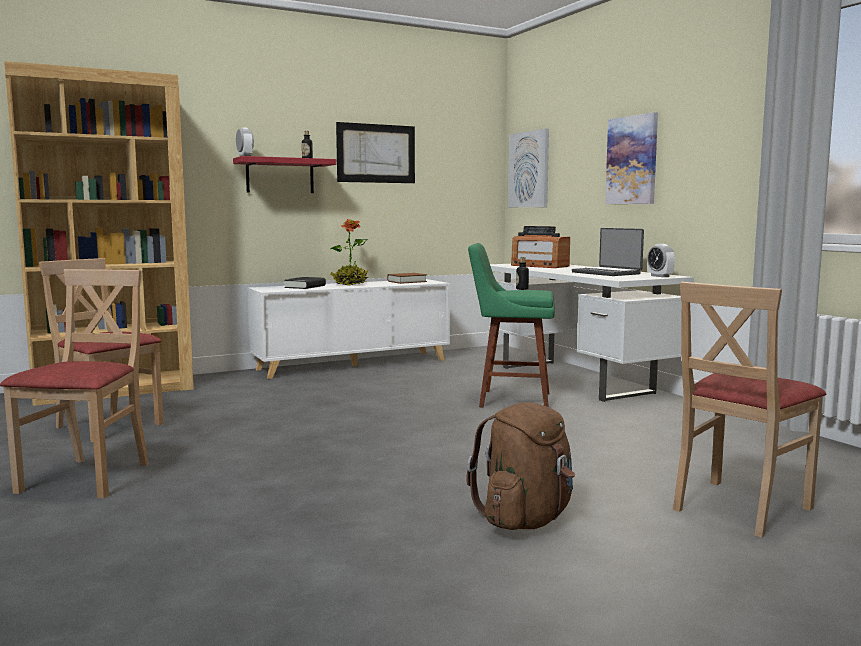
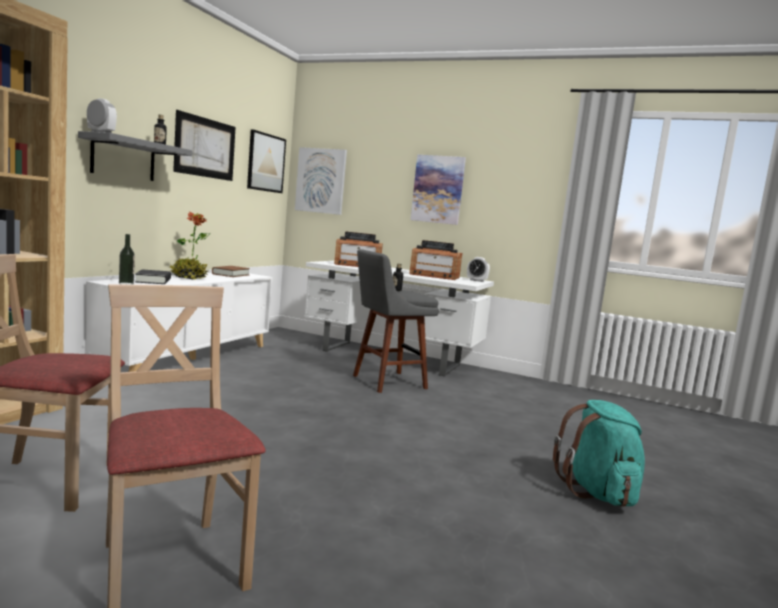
camera: 40 degrees left, 0 degrees up
(272, 288) = (126, 283): none -> bottle
(280, 176) = (123, 158): red shelf -> grey shelf
(465, 158) = (266, 162): none -> picture
(510, 399) = (385, 382): green stool -> grey stool
(526, 519) = (598, 492): brown backpack -> turquoise backpack
(607, 273) = (434, 276): laptop -> radio
(739, 507) = (657, 450): beige chair -> none

